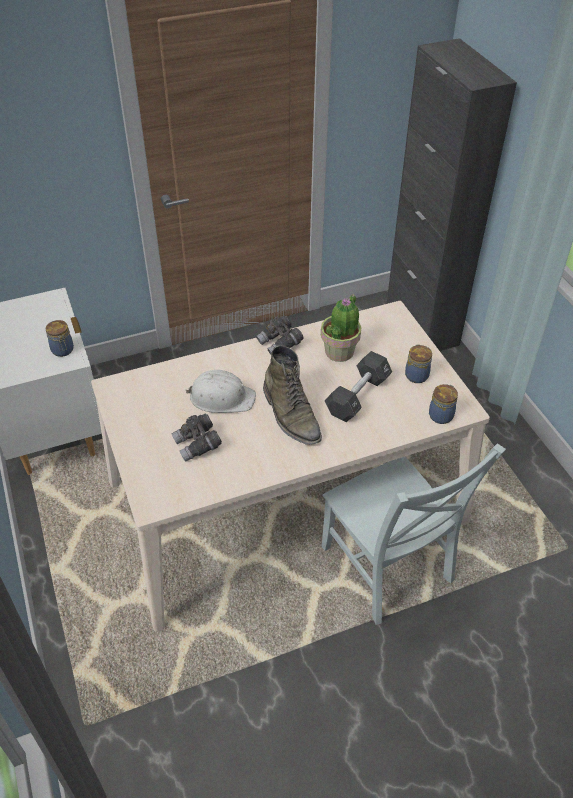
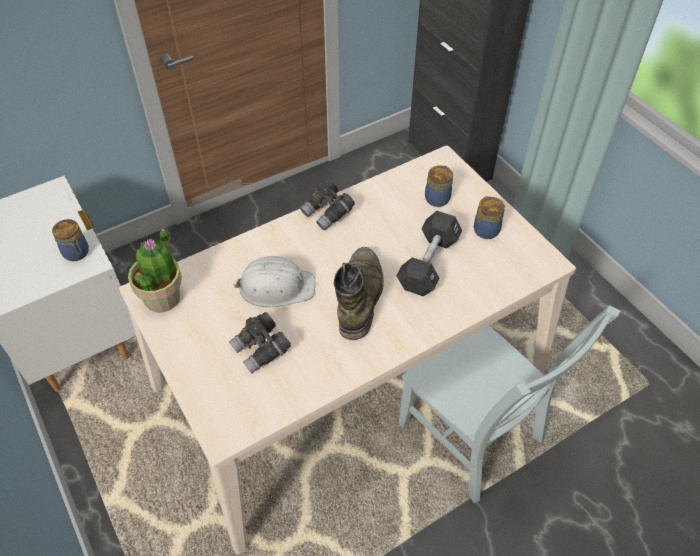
camera: 10 degrees left, 5 degrees up
(291, 414) = (360, 296): green boot -> green boot turned 135 degrees counterclockwise
(340, 351) = (396, 213): potted plant -> potted plant (163, 297)
(441, 415) = (524, 273): jar -> jar (437, 198)

